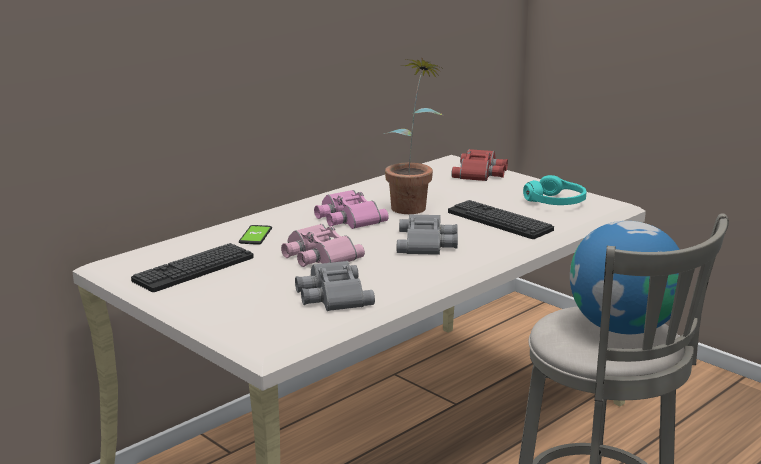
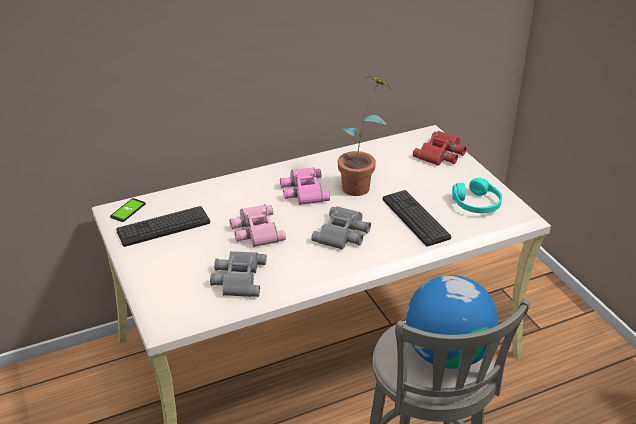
camera: 20 degrees right, 15 degrees up
(255, 236) = (226, 198): phone -> phone (128, 210)

